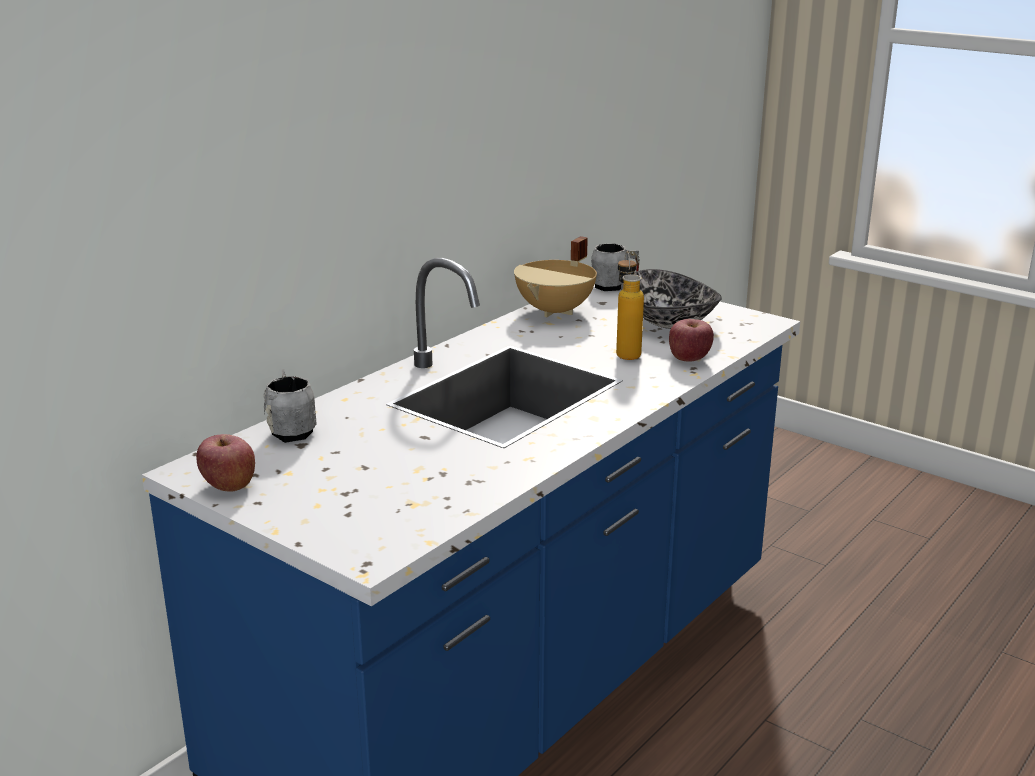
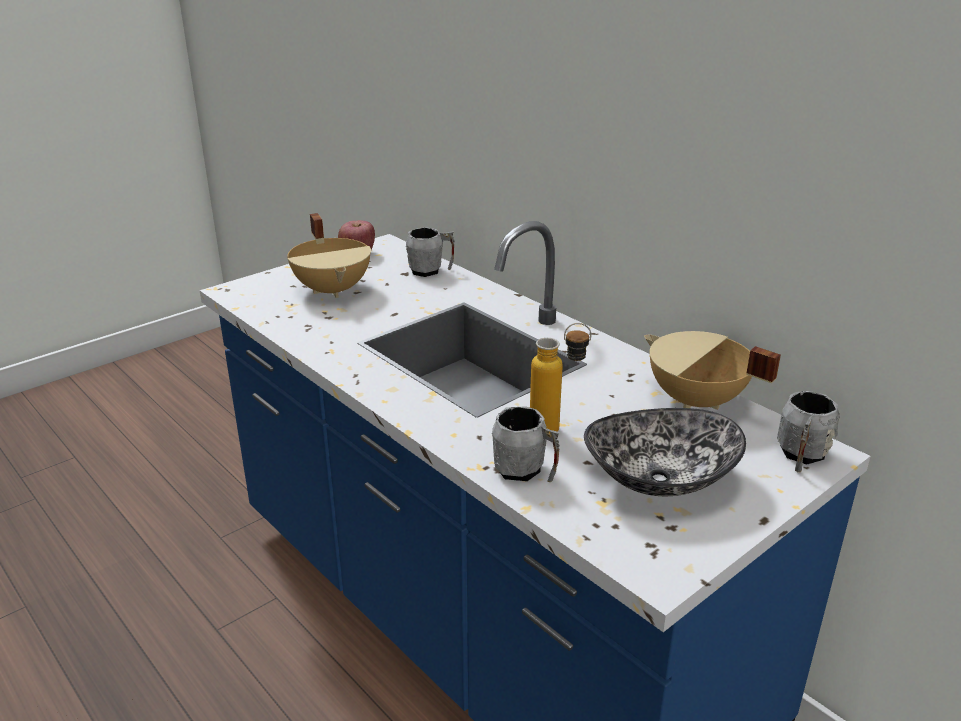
camera: 100 degrees right, 5 degrees up
(359, 482) = (333, 290): none -> beige cooking pot
(689, 359) = (525, 471): apple -> grey mug

